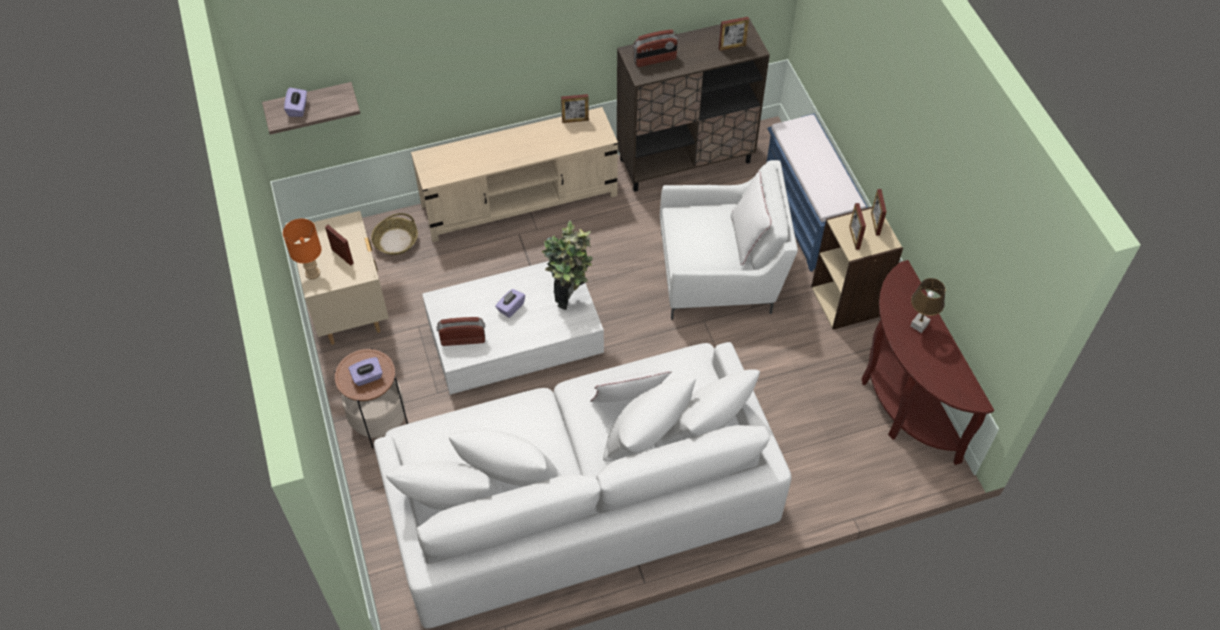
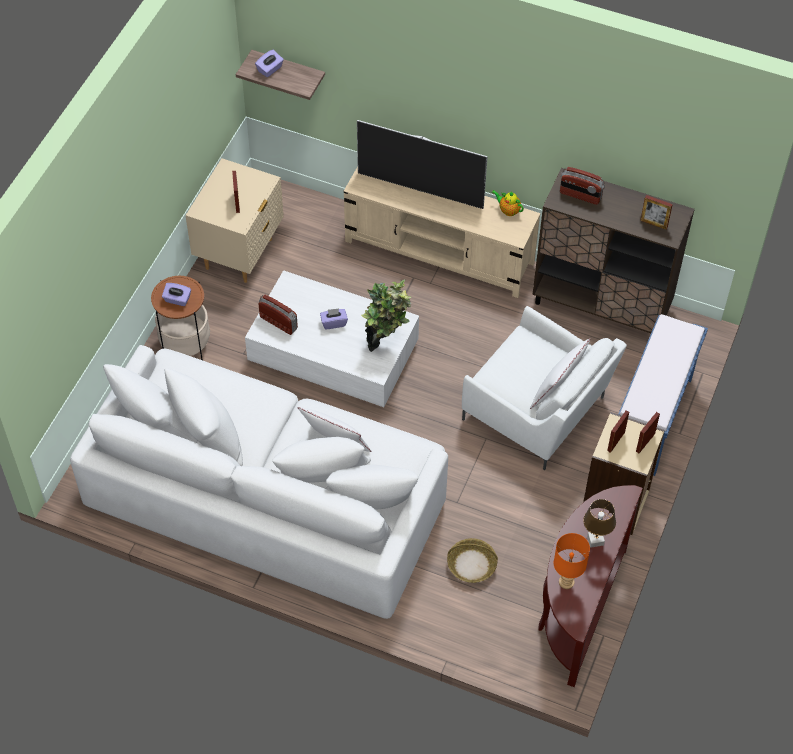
camera: 40 degrees right, 0 degrees up
(313, 273) = (207, 201): orange table lamp -> orange table lamp (567, 582)
(395, 241) = (319, 223): basket -> basket (471, 565)
(487, 148) = (420, 190): none -> television
(575, 120) = (508, 210): picture frame -> teapot

